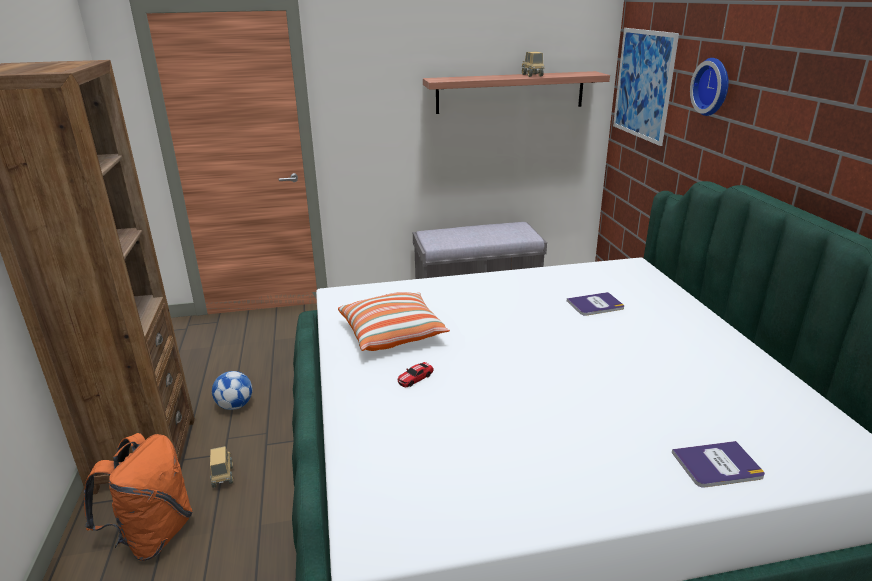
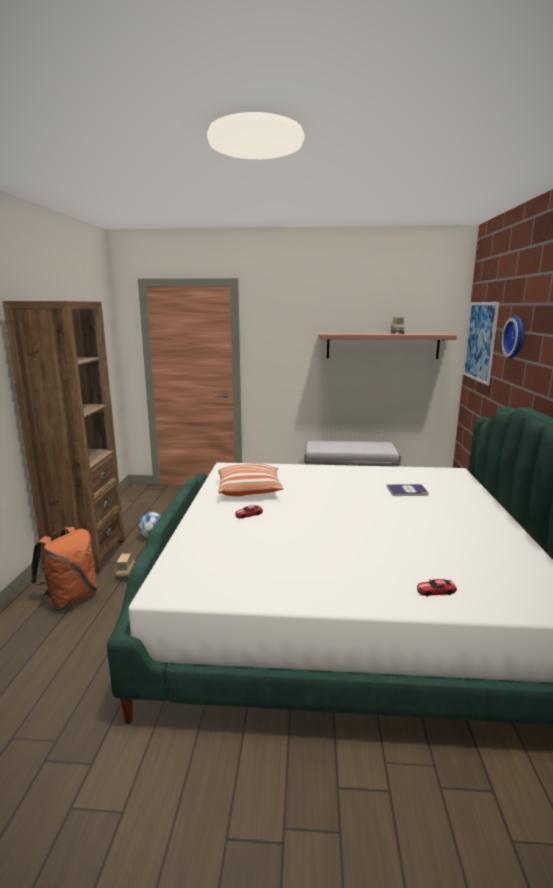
camera: 15 degrees right, 10 degrees down
(717, 465) = (436, 591): book -> toy car

